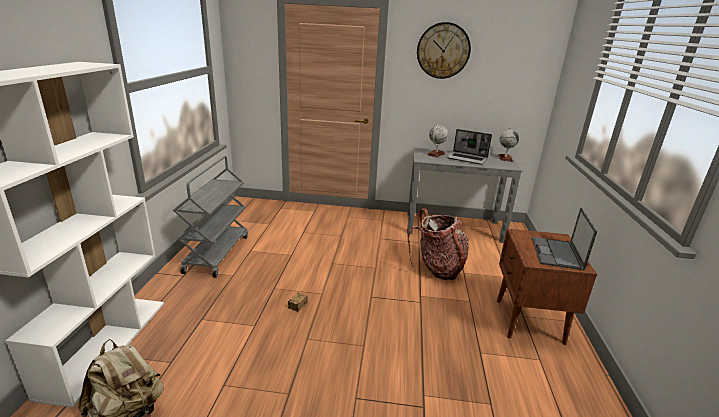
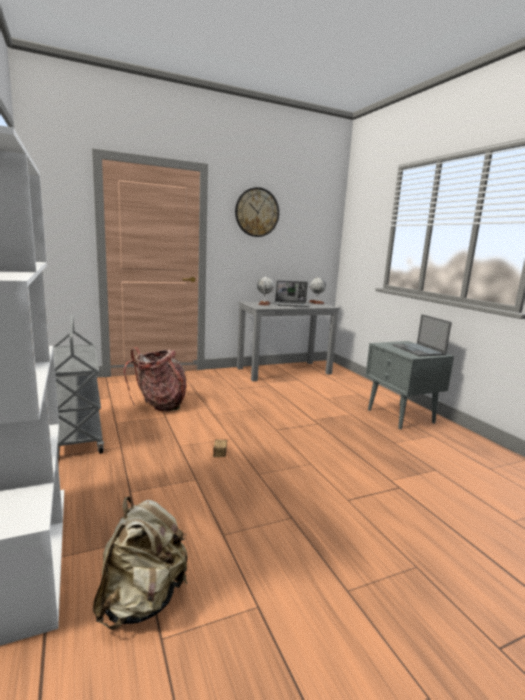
camera: 30 degrees left, 10 degrees down
(438, 268) = (304, 399): backpack -> backpack (159, 404)
(528, 322) = (400, 416): brown nightstand -> grey nightstand

